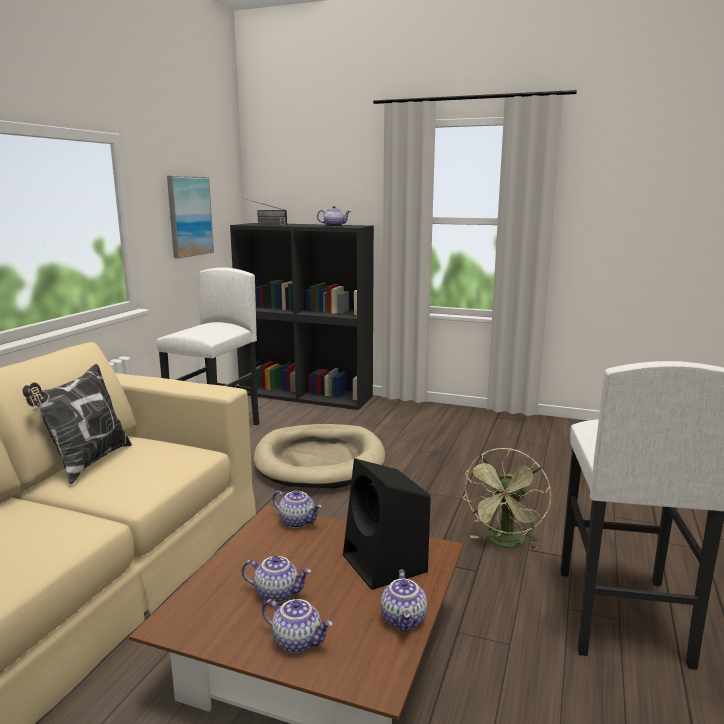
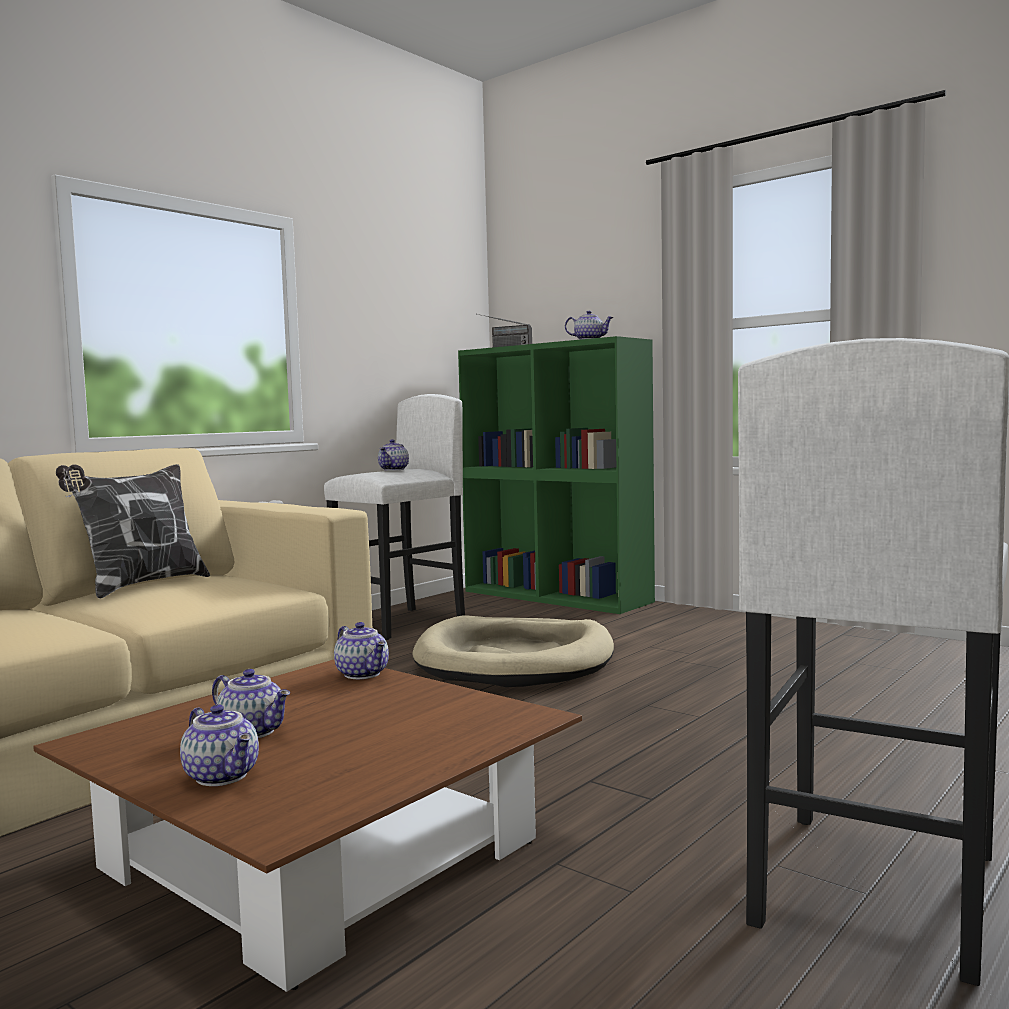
camera: 20 degrees right, 10 degrees down
(189, 216) = (396, 333): picture -> none
(307, 395) = (558, 596): black bookcase -> green bookcase
(386, 564) = (436, 722): black speaker -> none
(404, 620) = (395, 776): teapot -> teapot (394, 470)
(505, 544) = (729, 774): green fan -> none

